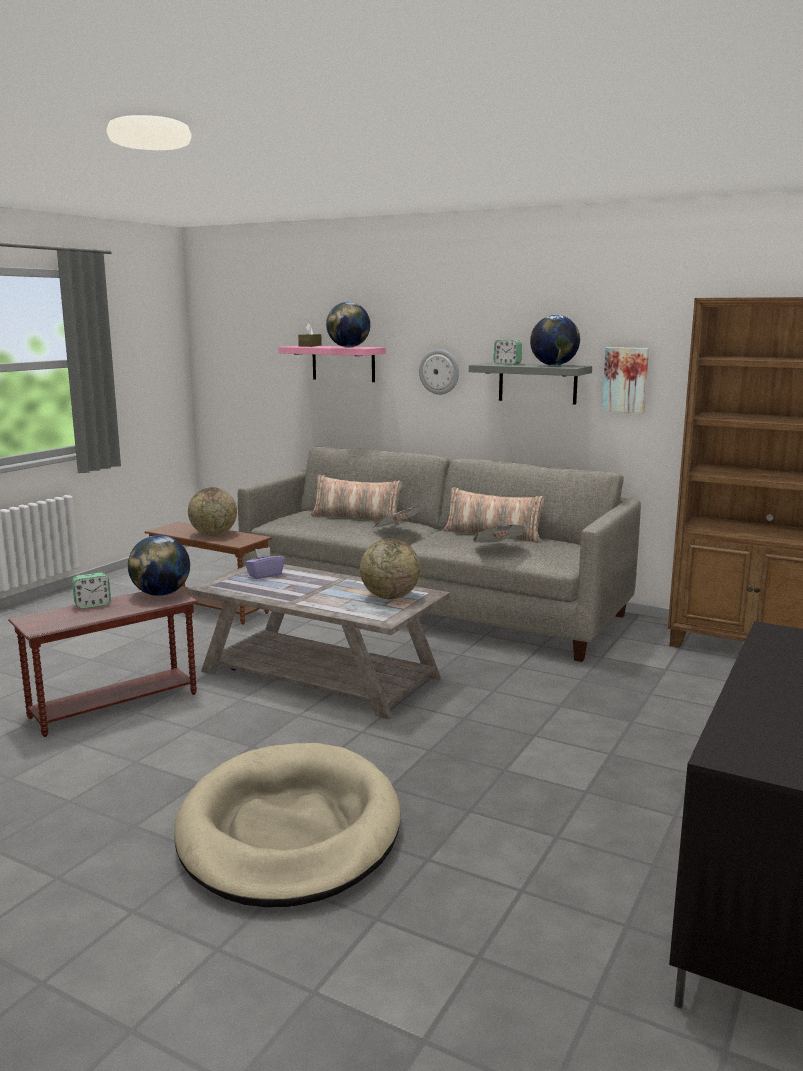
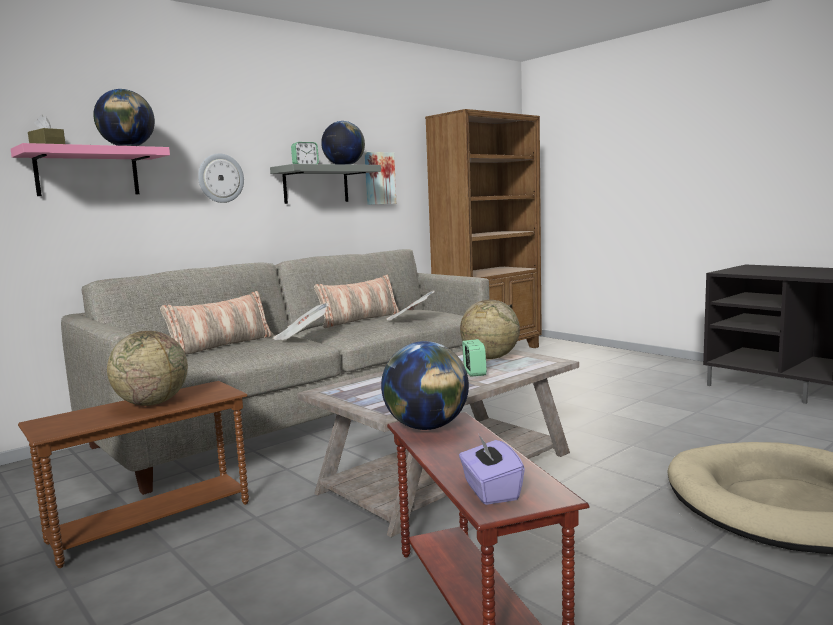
camera: 70 degrees left, 5 degrees down
(92, 605) = (447, 464): alarm clock -> alarm clock (474, 373)
(265, 575) = (368, 391): purple tissue box -> purple tissue box (490, 491)

